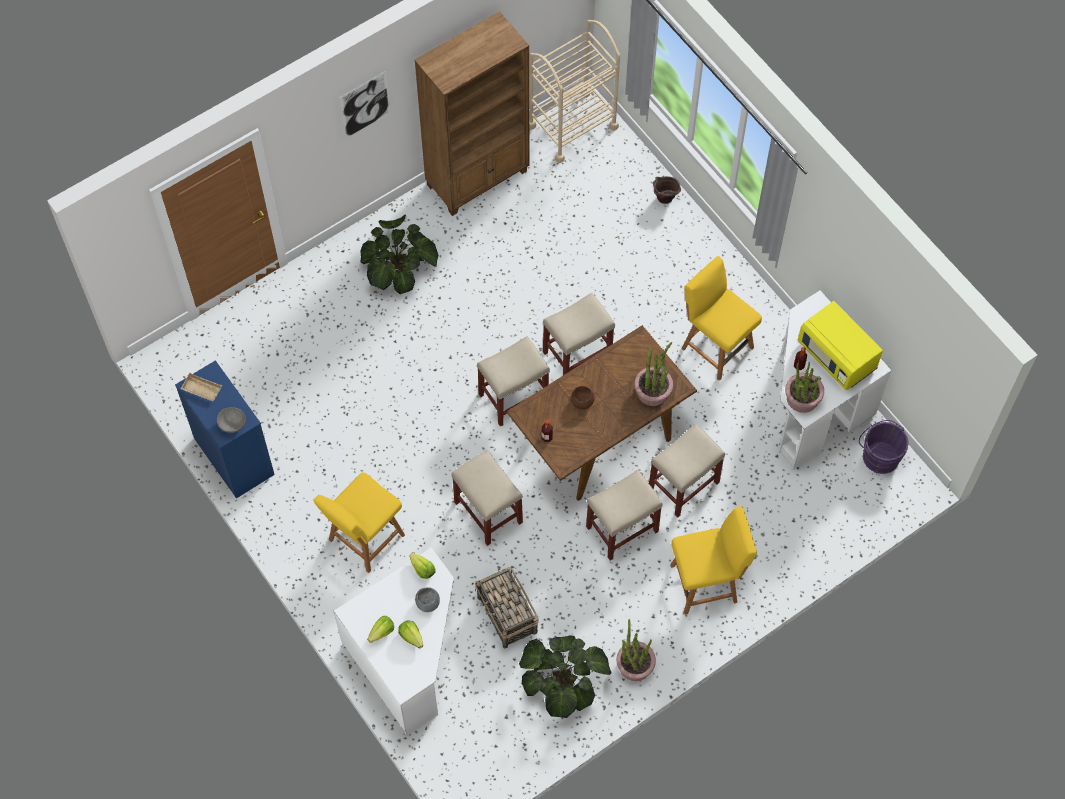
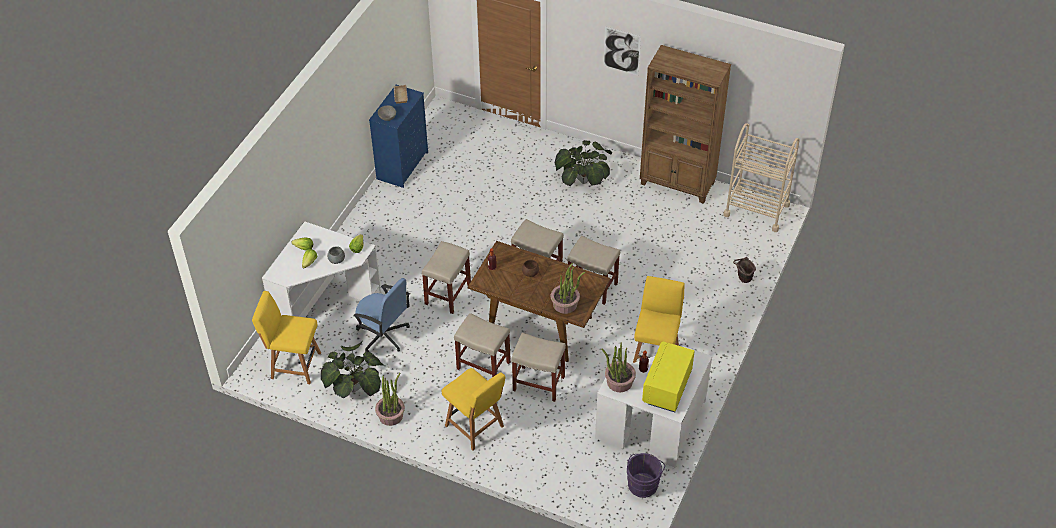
camera: 60 degrees right, 15 degrees down
(364, 539) = (389, 246): yellow chair -> yellow chair (294, 365)
(507, 615) = (383, 335): basket -> blue office chair

